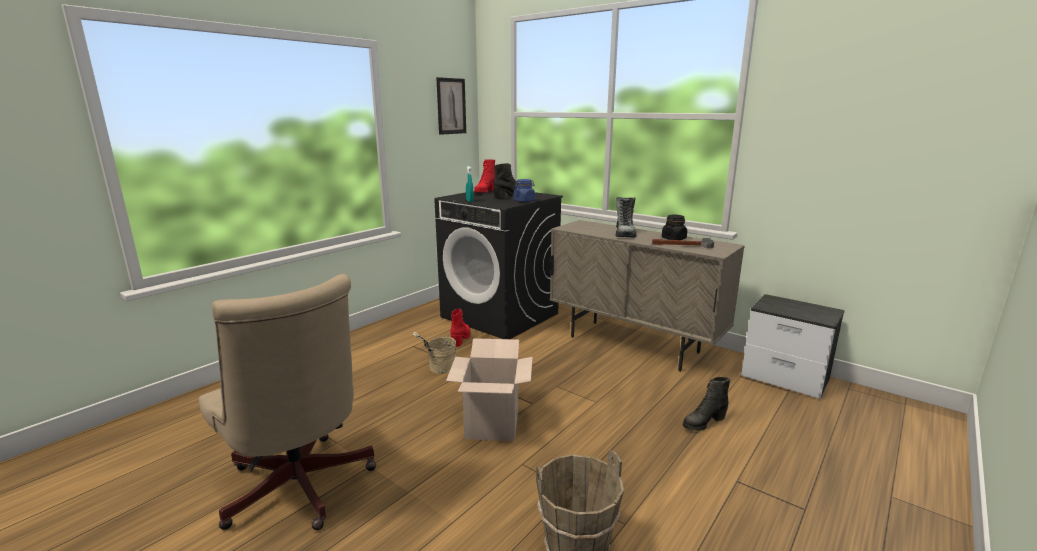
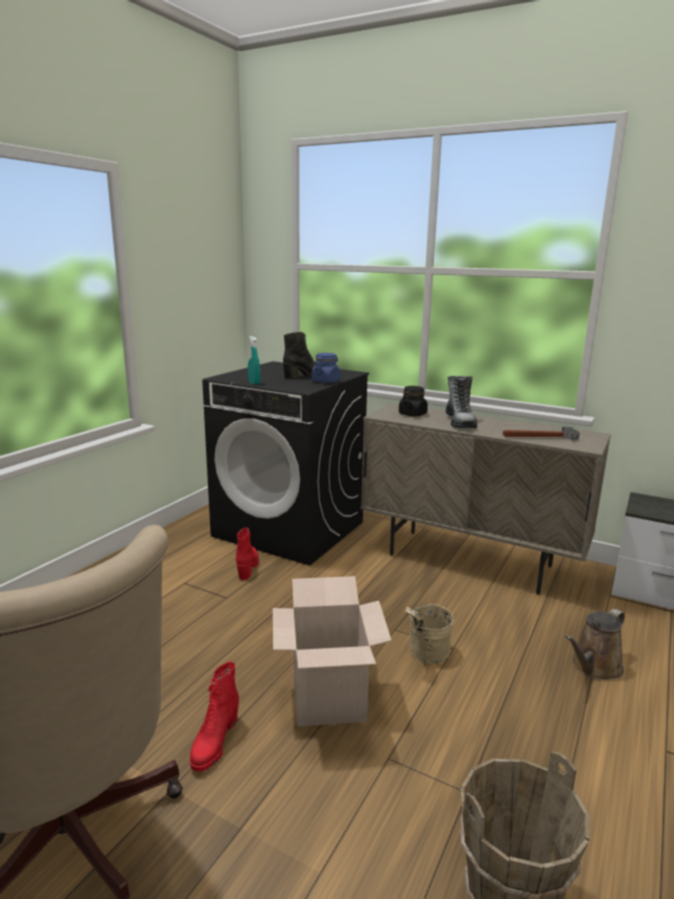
camera: 10 degrees left, 0 degrees up
(438, 369) = (230, 616): beige bucket -> beige bucket (425, 655)
(451, 106) = (213, 254): picture -> none
(485, 192) = (265, 368): red boot -> red boot (214, 743)
(673, 239) = (523, 428): black jar -> black jar (412, 414)
(703, 423) = (593, 667): black boot -> brown watering can

